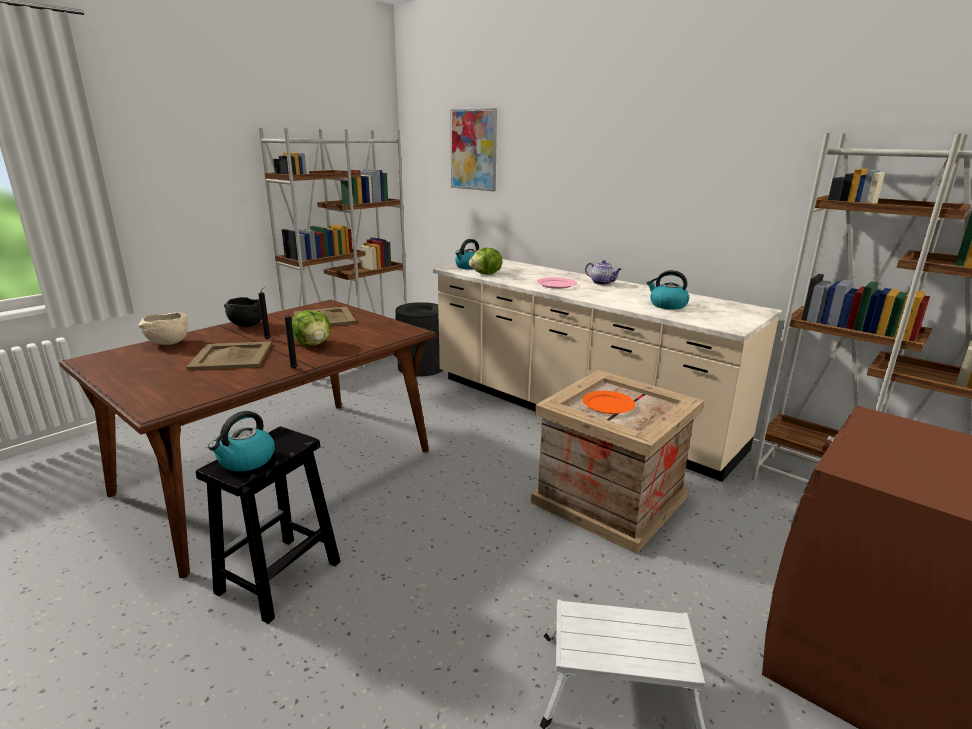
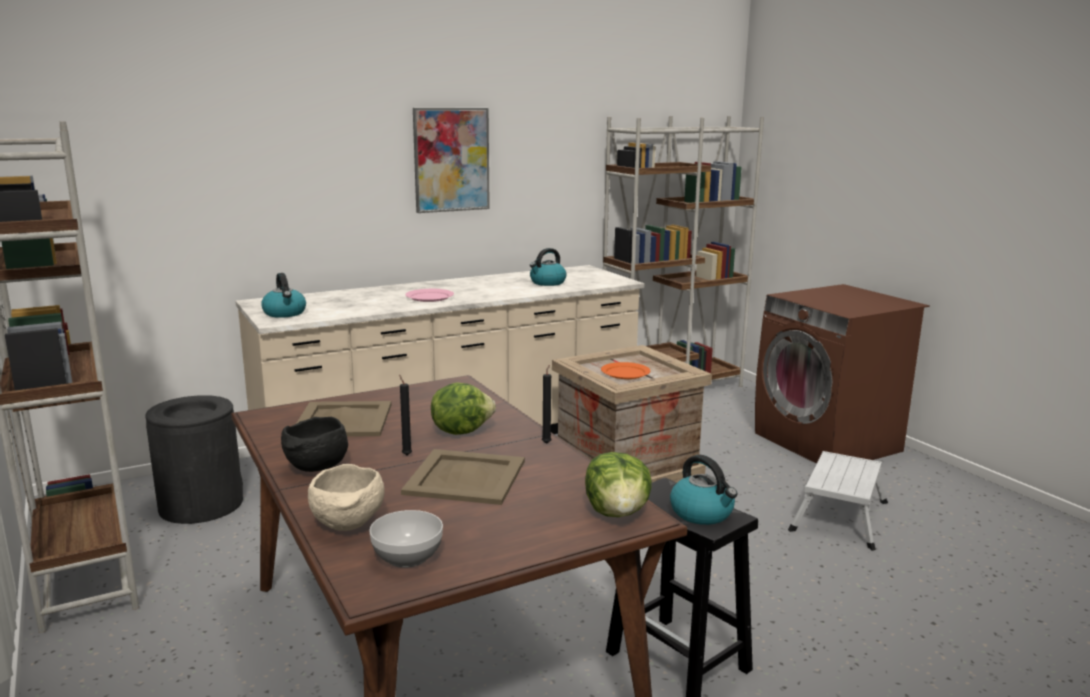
camera: 70 degrees left, 5 degrees down
(124, 360) = (407, 556): none -> bowl
(473, 150) = (179, 147): picture -> picture (451, 160)
(486, 274) = (339, 312): lettuce -> lettuce (617, 513)
(602, 283) = (445, 285): teapot -> none

